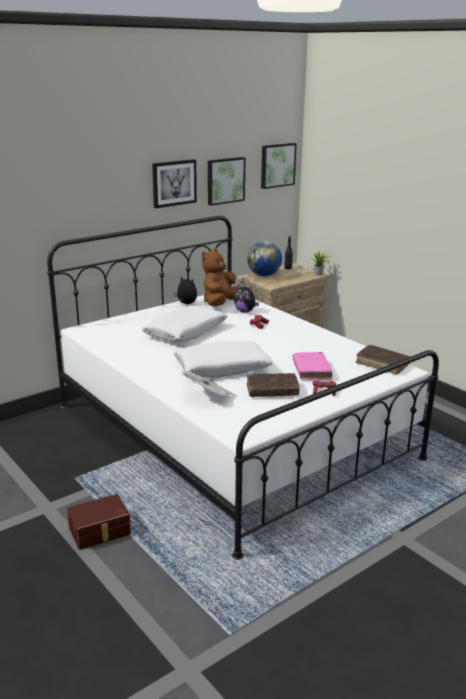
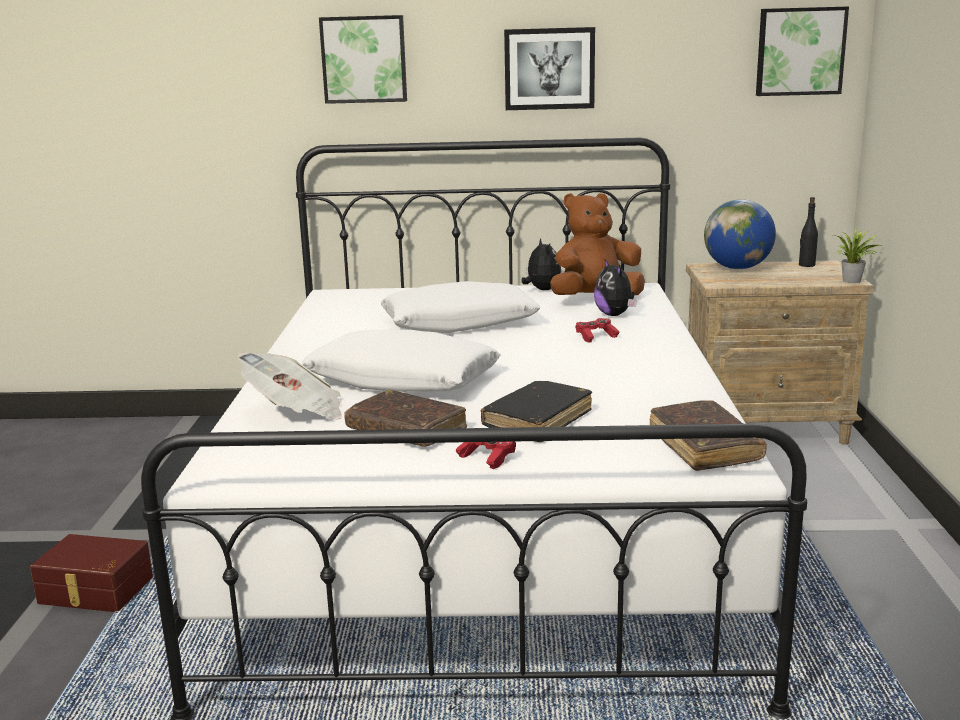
camera: 40 degrees right, 5 degrees down
(225, 180) = (666, 73): picture -> picture (364, 59)
(311, 371) = (537, 421): pink book -> black book

